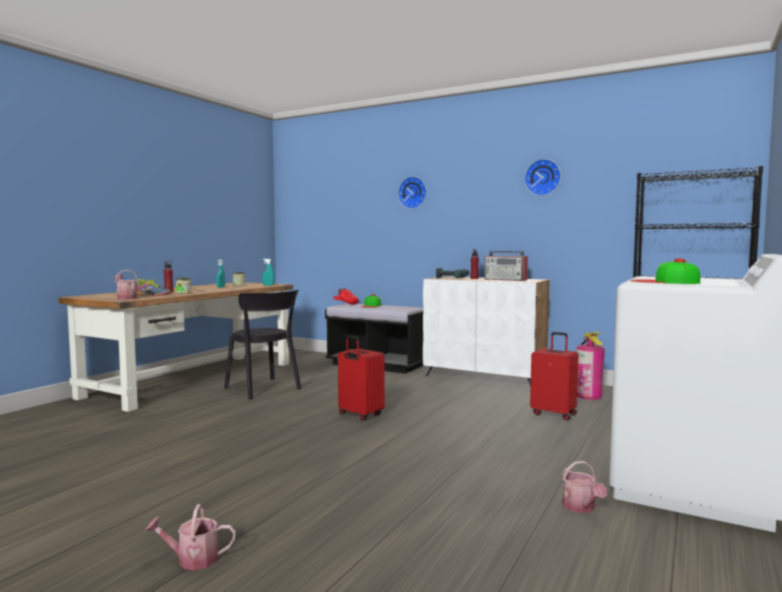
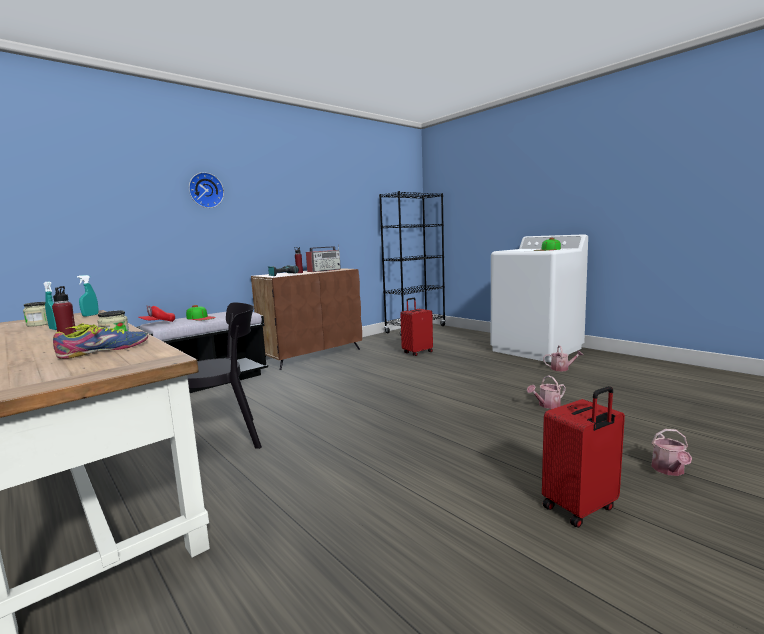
camera: 70 degrees left, 5 degrees up
(126, 298) = (131, 360): watering can -> watering can (546, 405)
(360, 415) = (373, 400): red suitcase -> red suitcase (580, 508)
(485, 377) = (313, 355): white cabinet -> brown cabinet
(543, 177) = (321, 187): wall clock -> none
(588, 396) = (387, 341): fire extinguisher -> none

